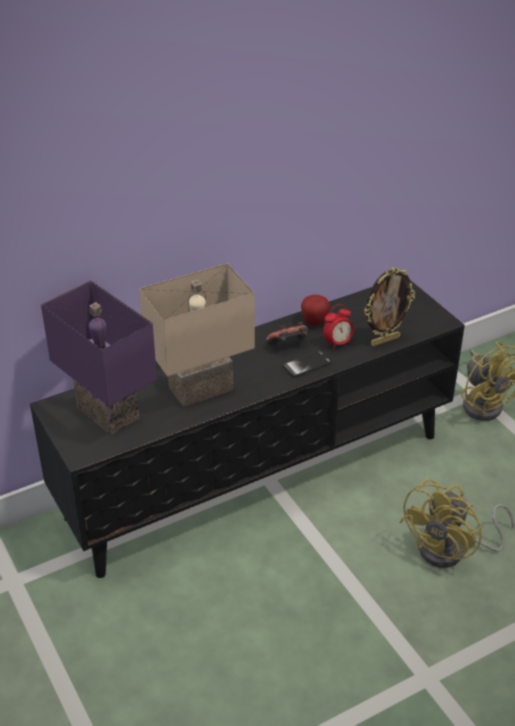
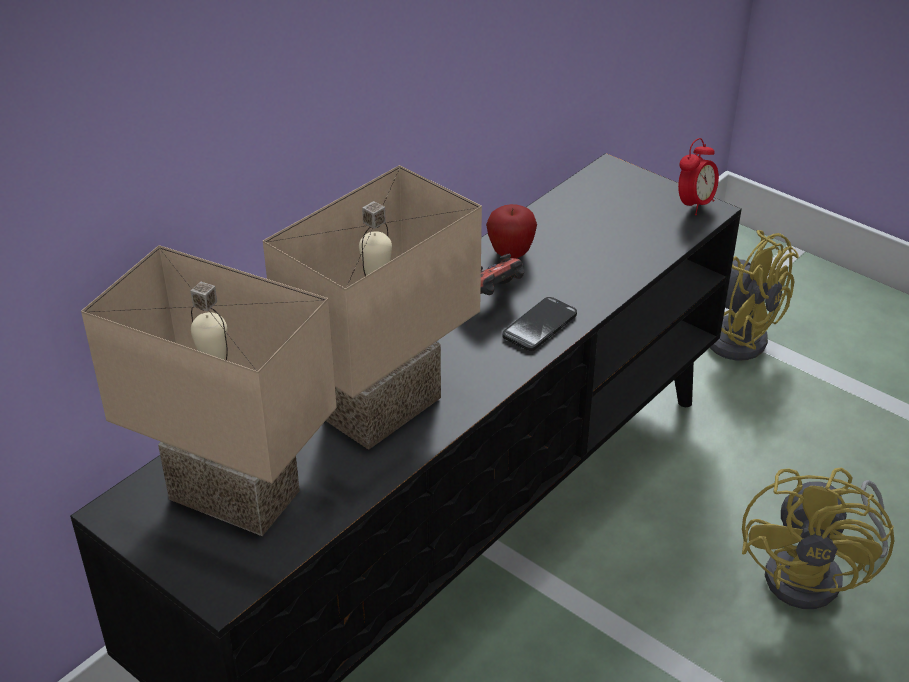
camera: 20 degrees left, 0 degrees up
(111, 411) = (239, 491): purple table lamp -> beige table lamp
(337, 343) = (568, 279): alarm clock -> alarm clock (695, 205)
(384, 340) = (638, 258): picture frame -> none

